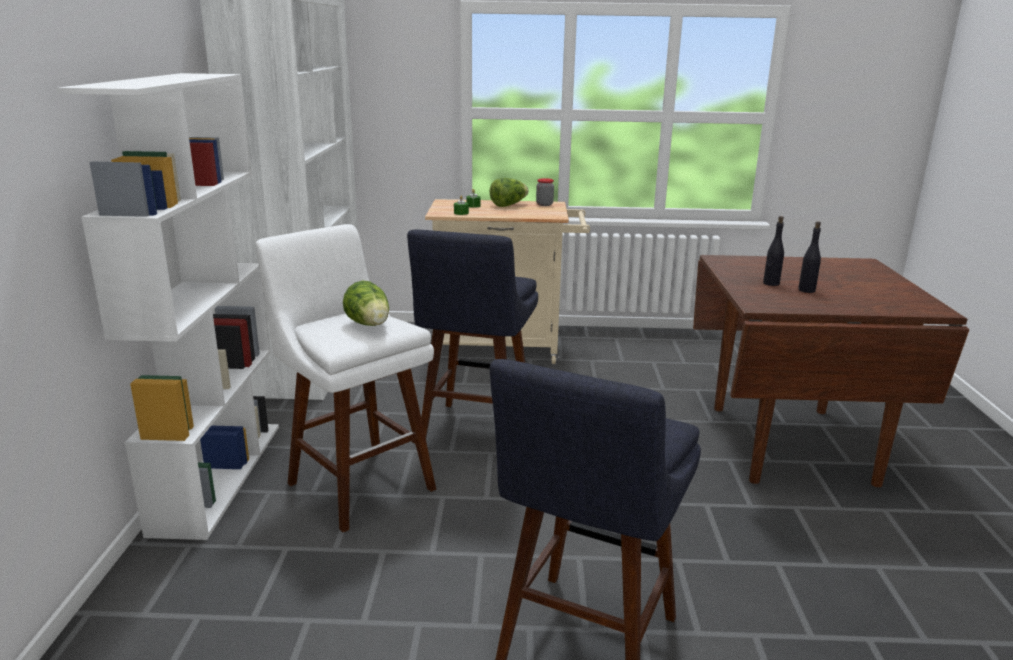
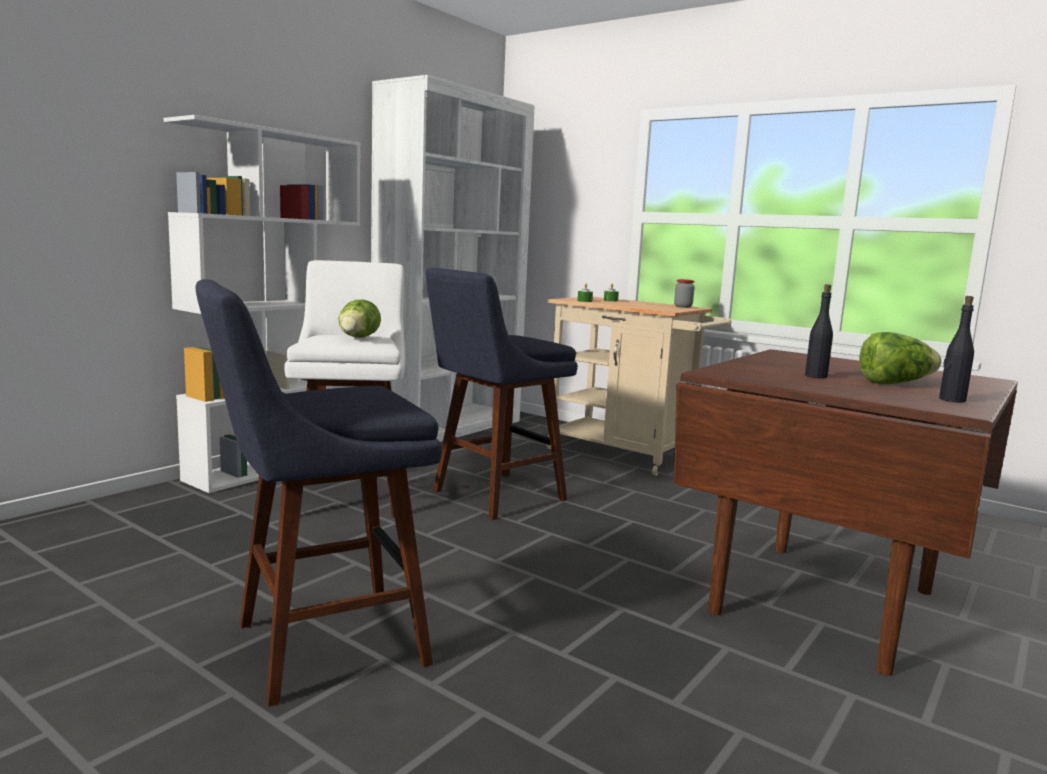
camera: 35 degrees right, 10 degrees down
(508, 205) = (645, 303): lettuce -> lettuce (894, 383)
(771, 283) = (785, 368): black bottle -> black bottle (951, 400)

